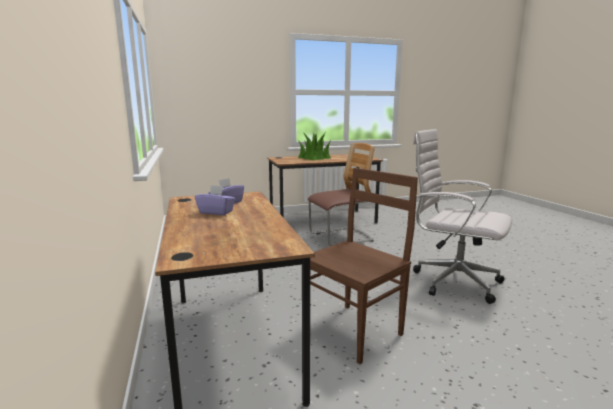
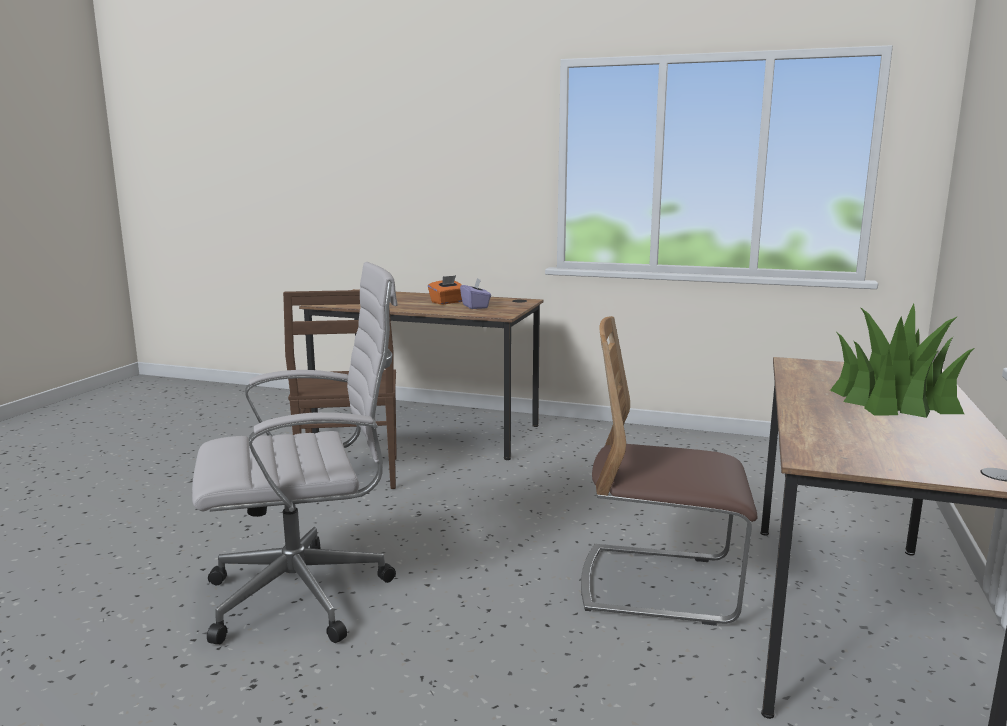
camera: 125 degrees right, 0 degrees up
(216, 212) = (448, 302): purple tissue box -> orange tissue box
(340, 238) = (660, 585): chair -> chair turned 90 degrees clockwise

